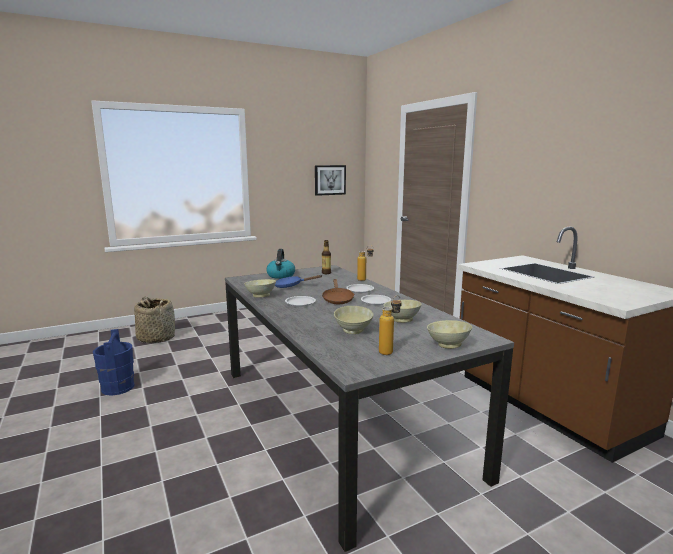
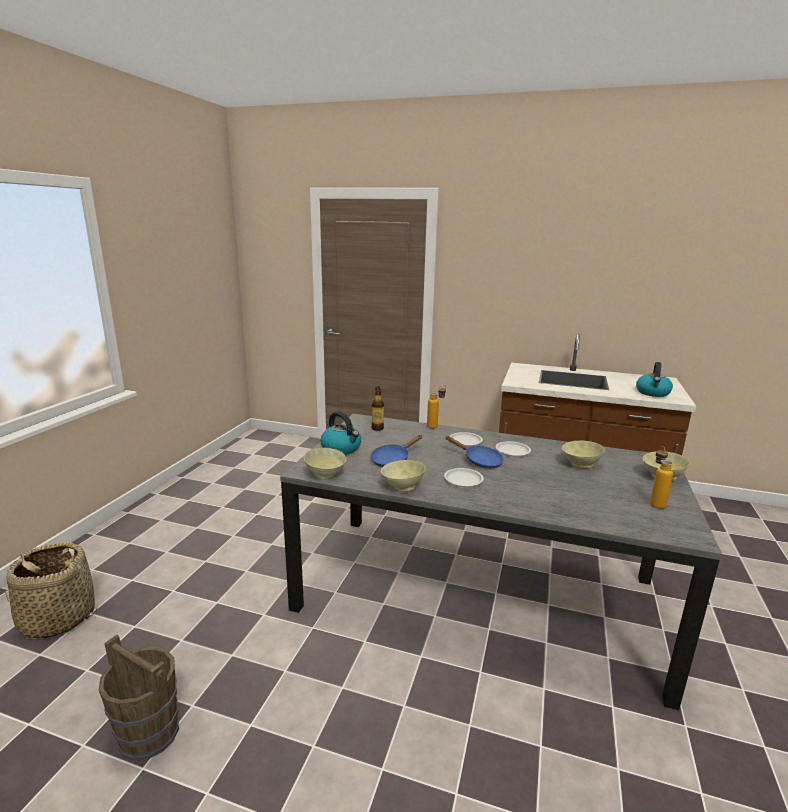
camera: 45 degrees left, 5 degrees up
(118, 387) = (149, 733): blue bucket -> brown bucket
(330, 180) = (206, 287): picture -> none
(337, 299) = (479, 461): brown frying pan -> blue frying pan
(352, 331) = (585, 494): beige bowl -> beige bowl (325, 475)
(605, 294) = (653, 393): none -> kettle

